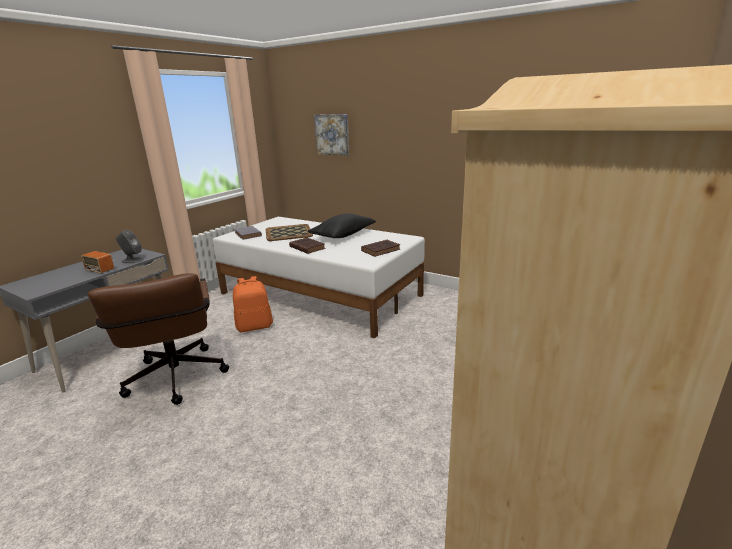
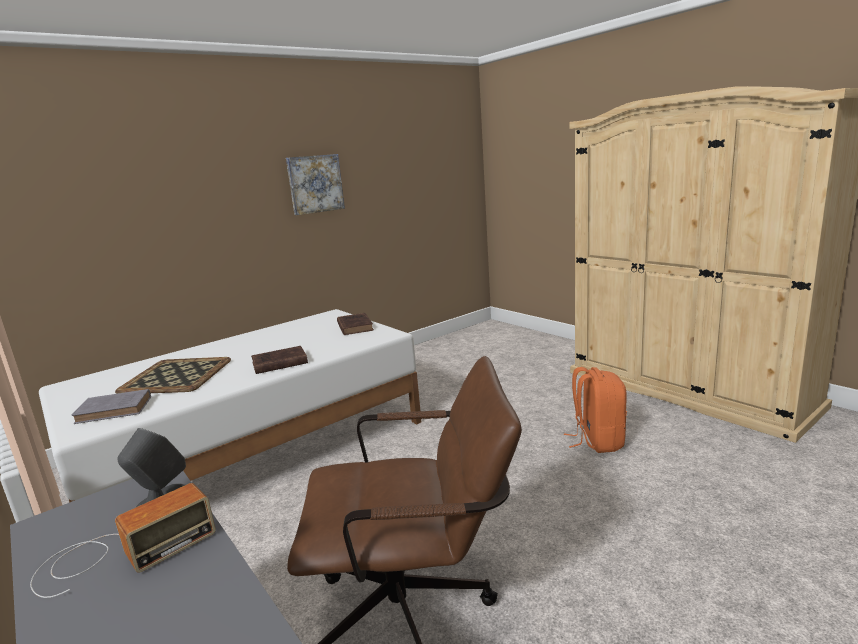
camera: 70 degrees left, 5 degrees down
(255, 326) = (297, 519): orange backpack -> orange backpack (597, 441)
(332, 134) = (123, 207): picture -> picture (315, 184)
(343, 235) = (262, 342): black pillow -> none

